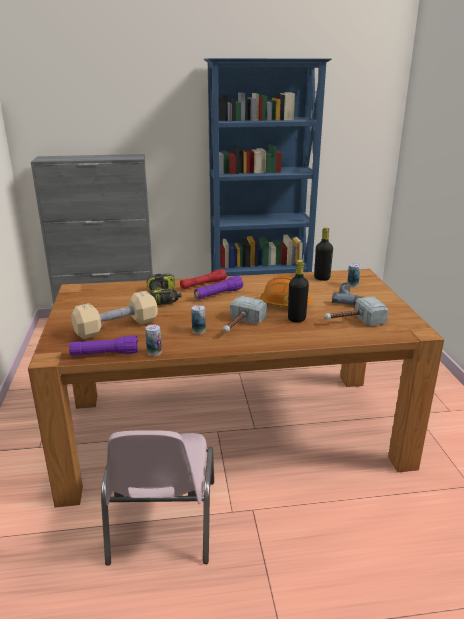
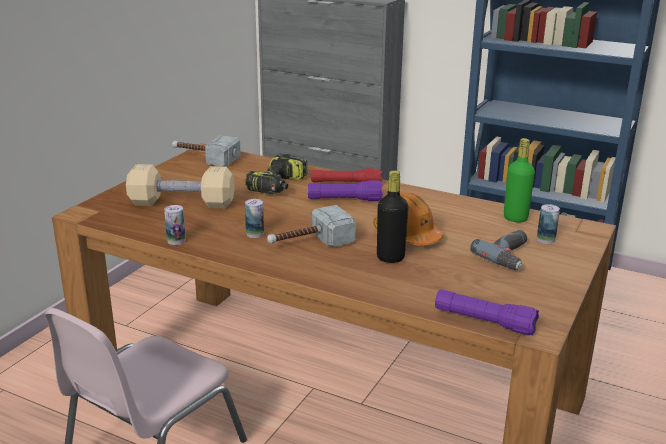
camera: 35 degrees right, 0 degrees up
(105, 354) = (130, 226): purple flashlight -> purple flashlight (484, 322)
(322, 278) = (515, 218): black bottle -> green bottle
(352, 321) = (460, 285): hammer -> hammer (204, 158)

